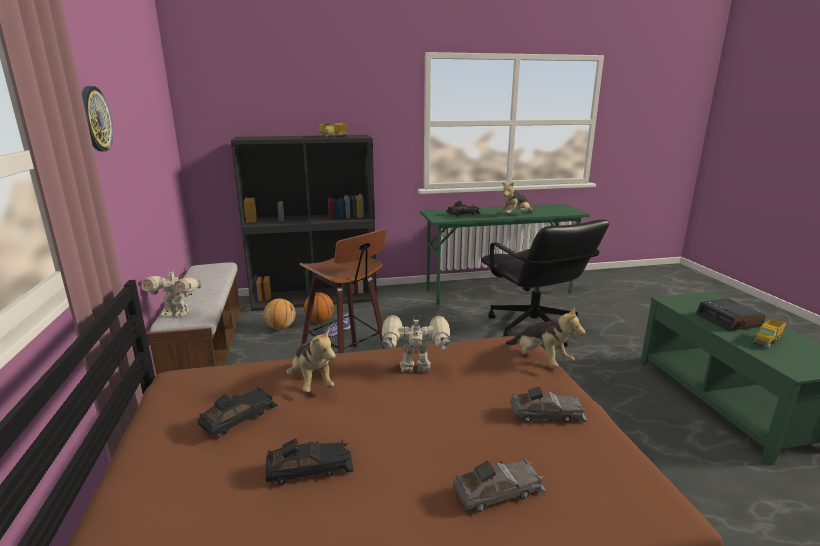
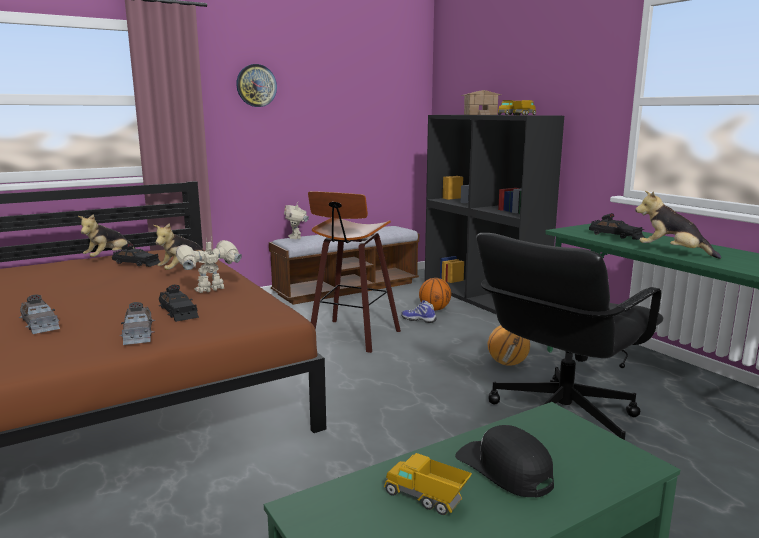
camera: 70 degrees right, 5 degrees down
(281, 327) = (405, 300): basketball -> basketball (507, 363)
(288, 137) = (481, 114): none -> toy house
(310, 468) = (81, 283): black toy car -> black toy car (178, 311)
(415, 370) = (211, 290): toy robot -> toy robot turned 105 degrees counterclockwise
(540, 360) = (245, 327): plush toy -> plush toy (109, 258)
(729, 320) = (504, 469): alarm clock -> black cap

